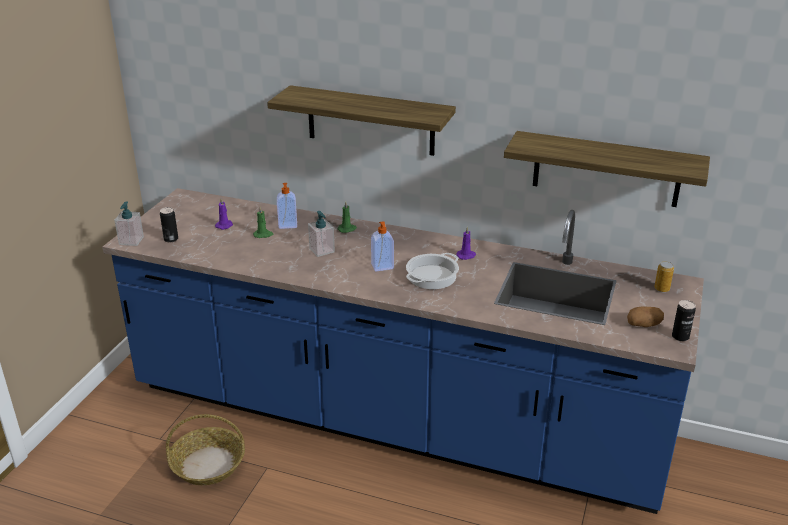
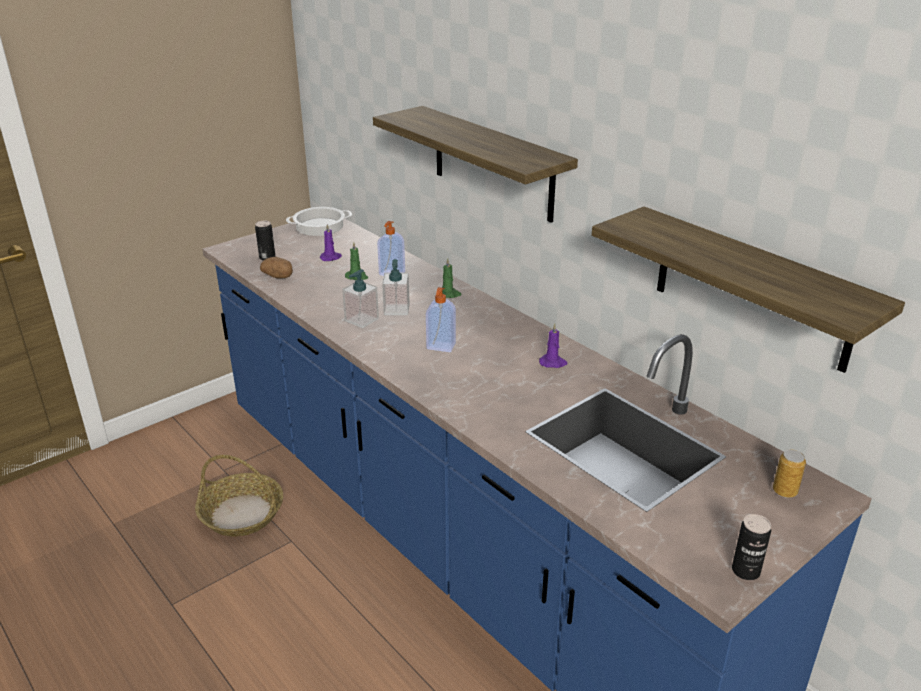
camera: 30 degrees right, 0 degrees up
(131, 241) = (232, 250): soap dispenser -> soap dispenser (361, 320)
(432, 277) = (484, 375): cooking pot -> cooking pot (319, 227)
(643, 325) = (704, 532): potato -> potato (278, 276)

